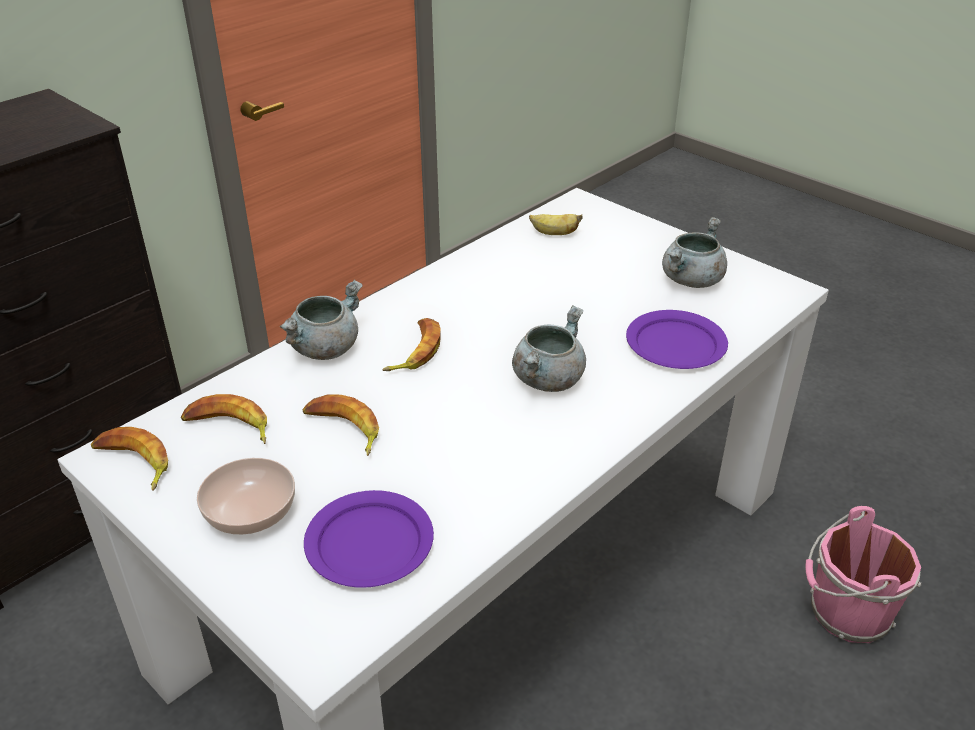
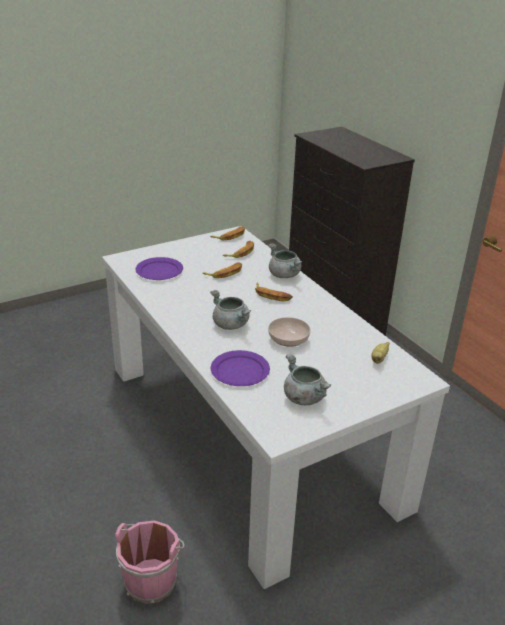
camera: 105 degrees right, 5 degrees down
(252, 511) = (190, 253): bowl -> bowl (288, 340)

